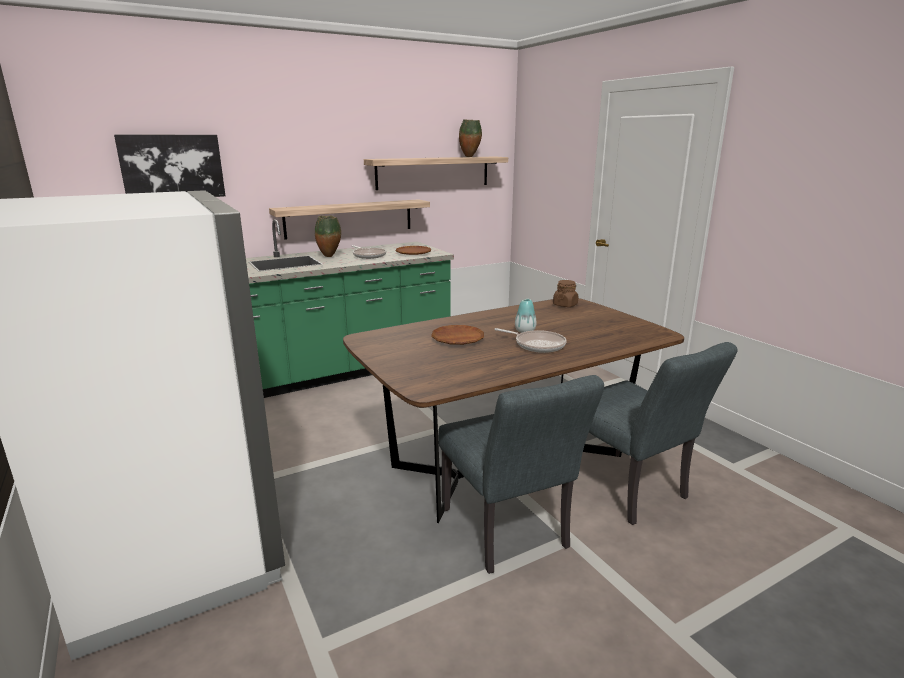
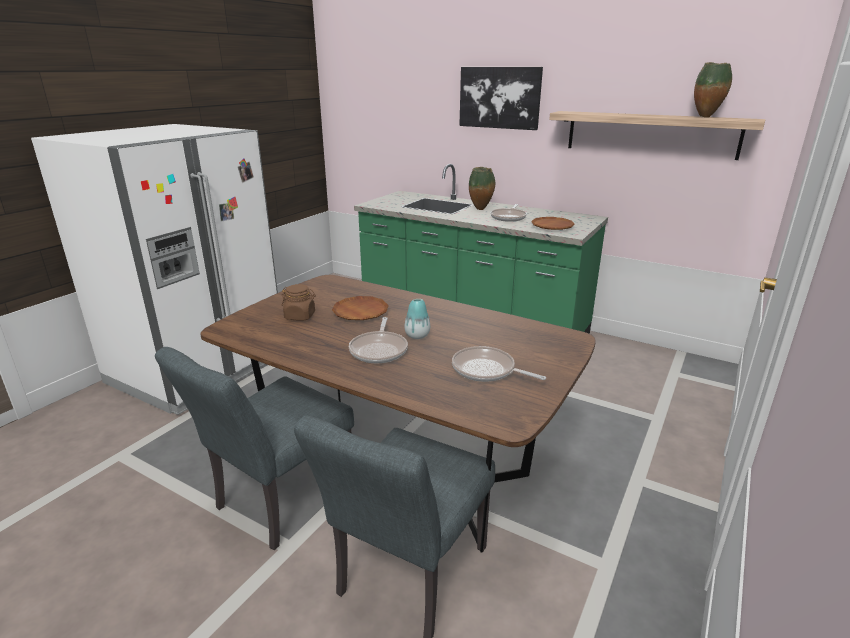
camera: 60 degrees right, 5 degrees up
(172, 166) = (395, 107): picture -> picture (500, 97)
(349, 218) = (534, 175): shelf -> none
(565, 305) = (548, 338): brown jar -> brown jar (300, 316)
(596, 326) = (486, 370): none -> frying pan

